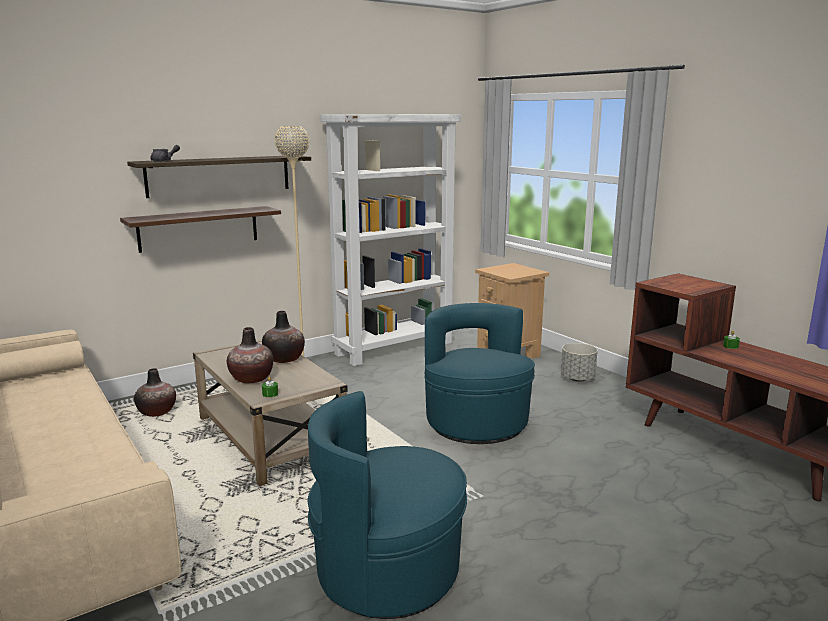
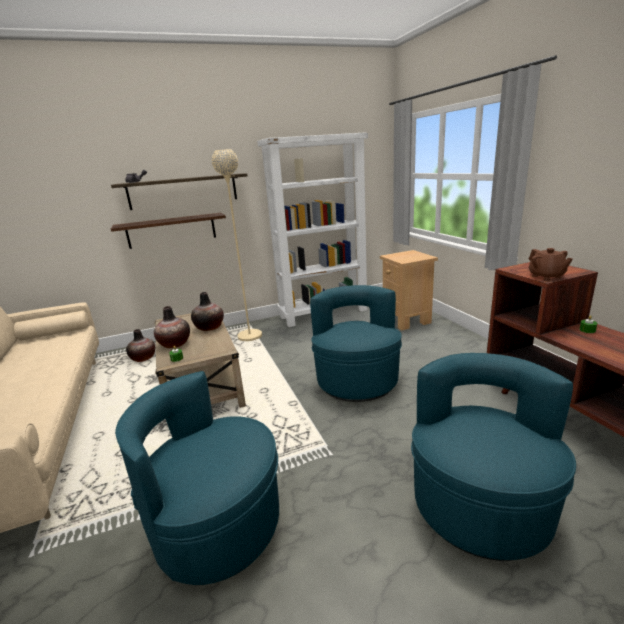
camera: 15 degrees right, 5 degrees up
(577, 378) = (455, 344): grey planter -> none
(656, 525) = (480, 508): none -> turquoise armchair
(690, 290) = (546, 276): none -> brown teapot

